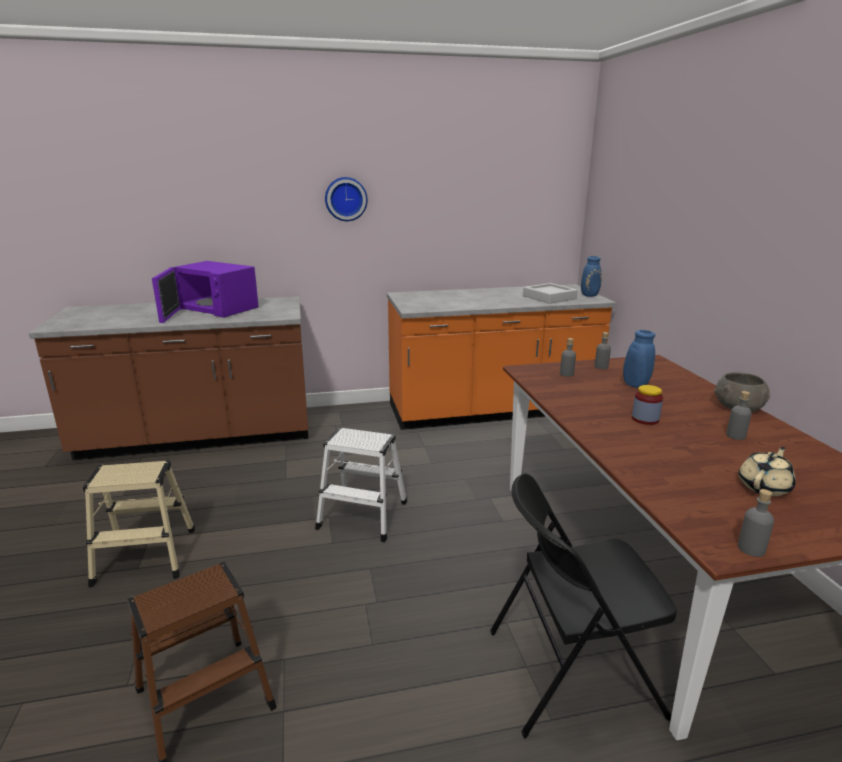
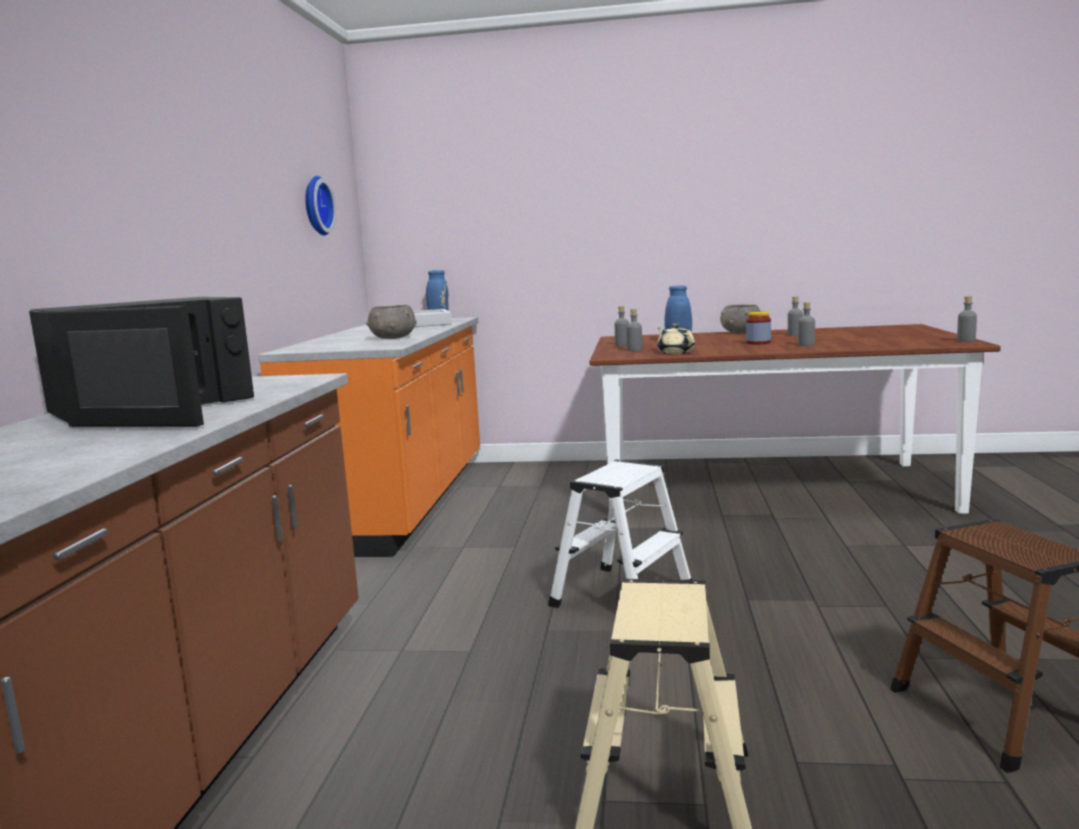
camera: 70 degrees left, 10 degrees down
(214, 309) = (150, 408): purple microwave -> black microwave
(346, 199) = (191, 184): wall clock -> wall clock (315, 206)
(458, 303) = (392, 338): none -> grey bowl
(572, 671) = (906, 531): black chair -> none
(641, 442) = (806, 345): none -> grey bottle
(764, 486) = (879, 336): beige teapot -> beige teapot (675, 352)

